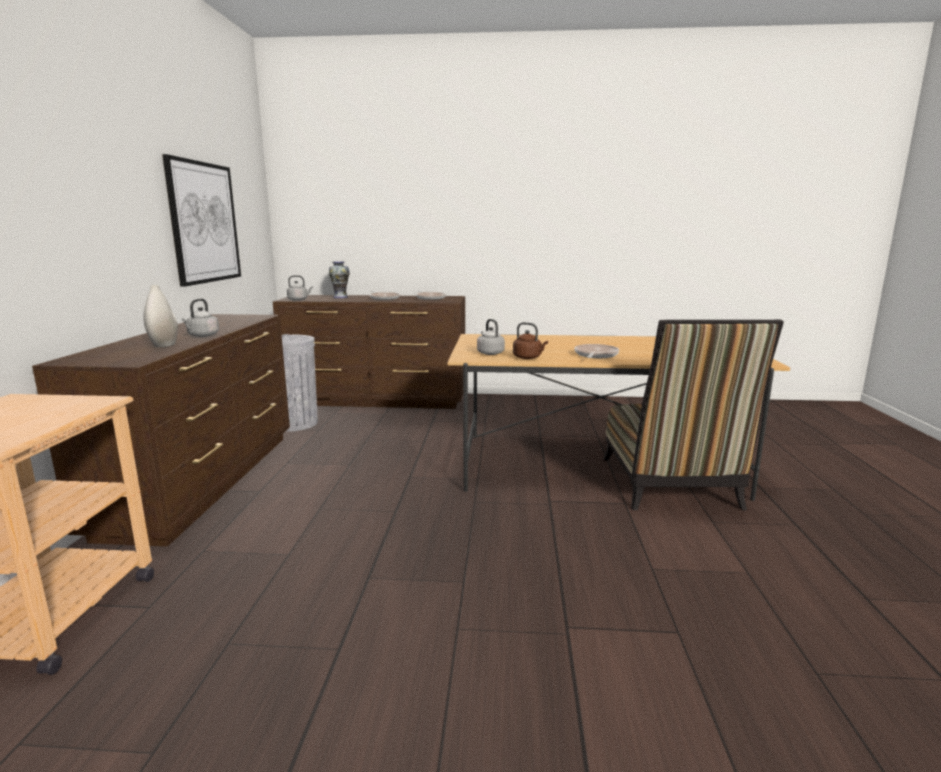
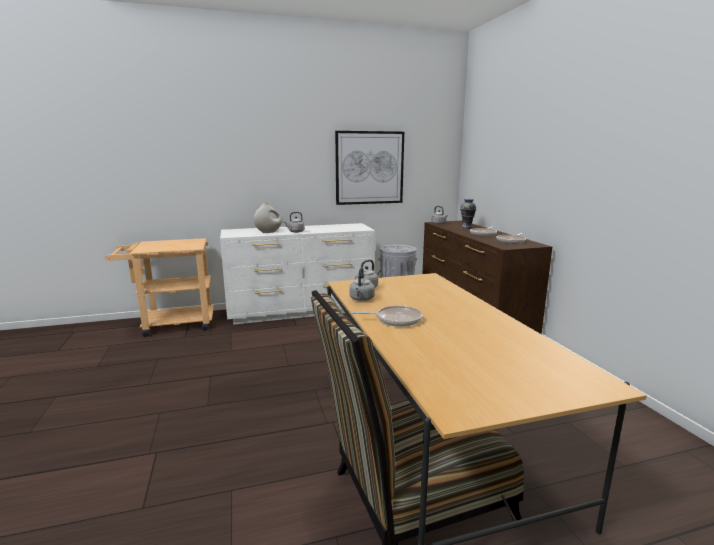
camera: 70 degrees right, 0 degrees up
(206, 480) = (301, 310): brown dresser -> white dresser
(528, 357) = (361, 299): brown kettle -> grey kettle

